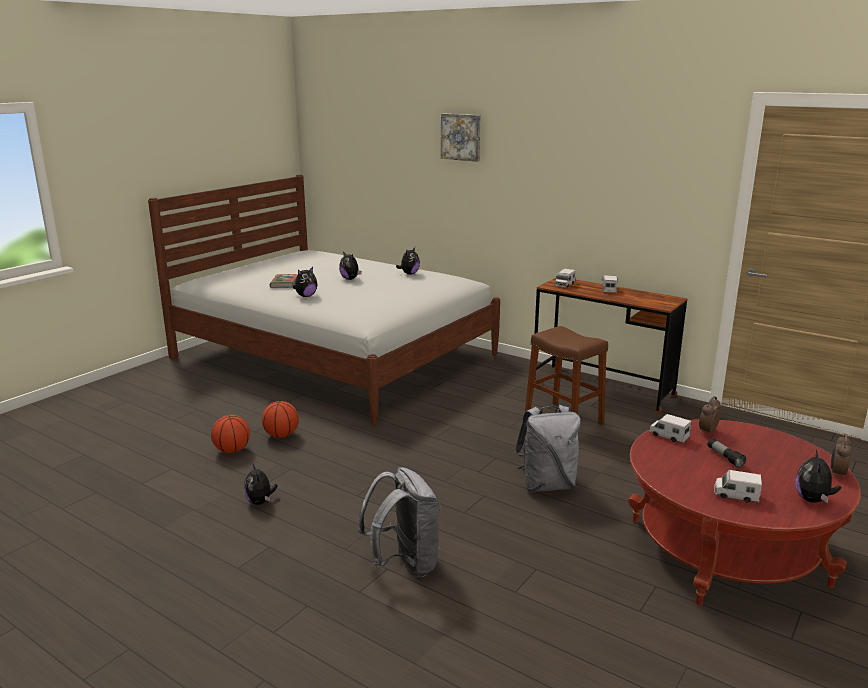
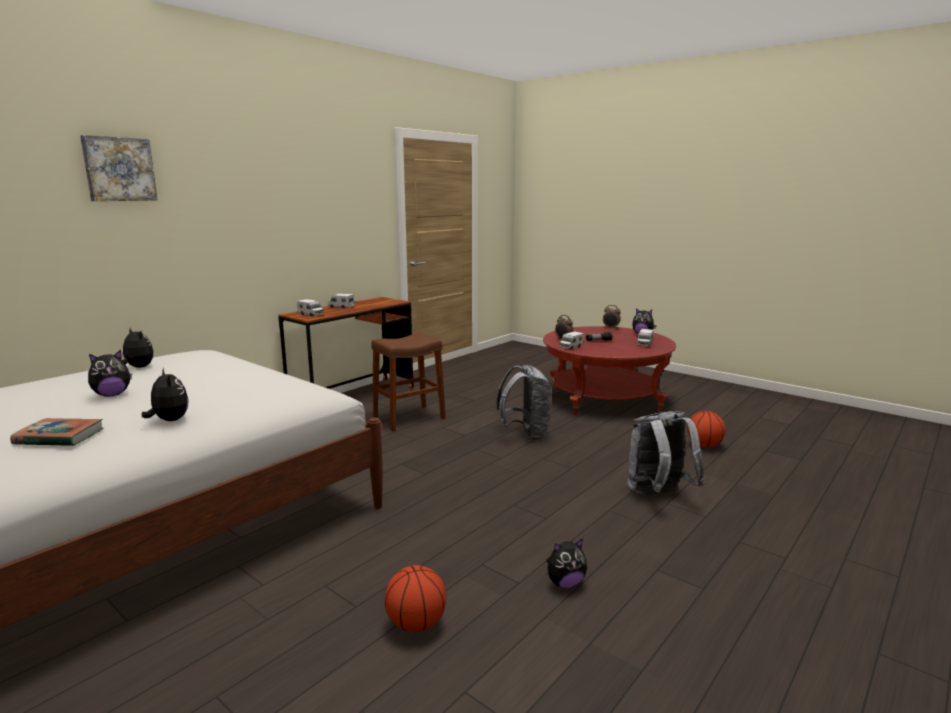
camera: 85 degrees left, 5 degrees down
(281, 435) = (380, 578): basketball -> basketball (704, 446)

